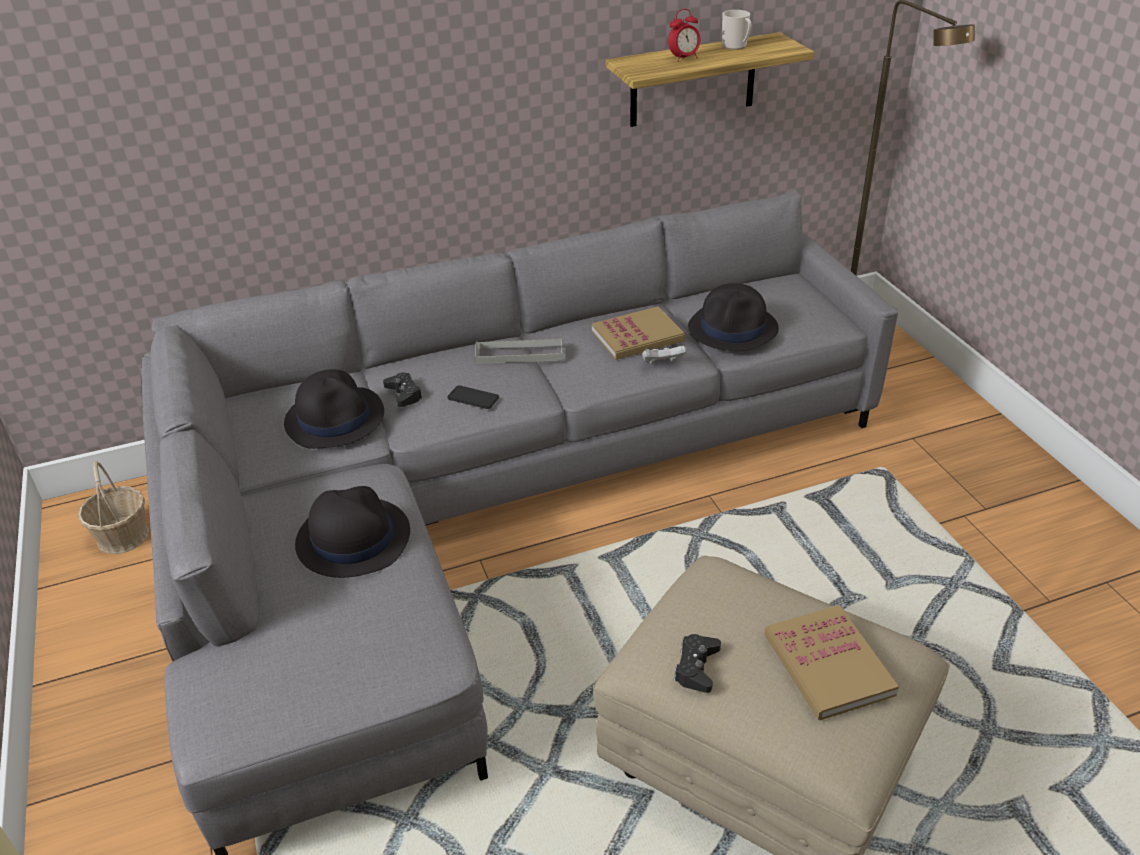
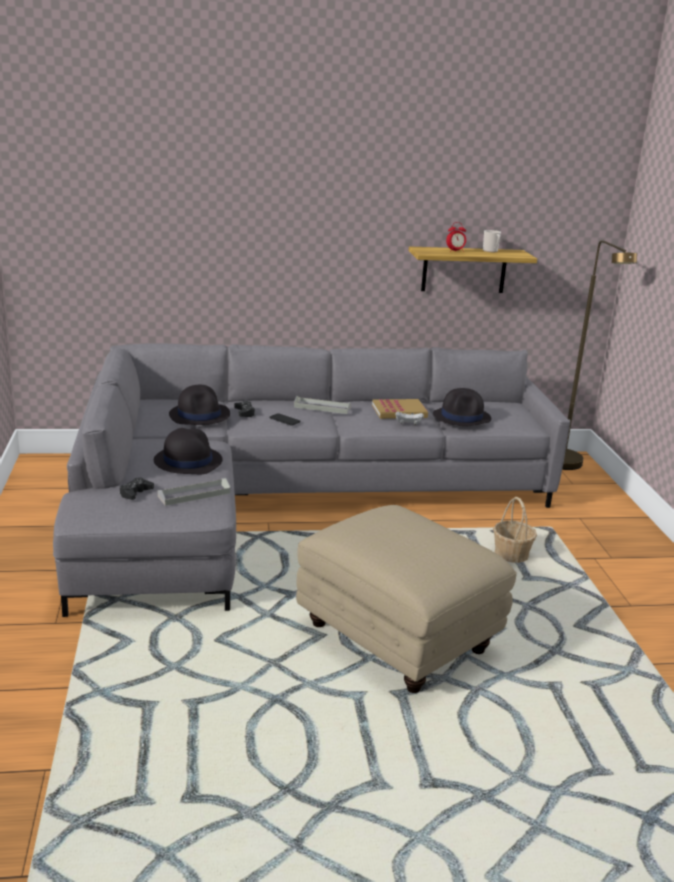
camera: 10 degrees right, 15 degrees down
(123, 536) = (60, 476): basket -> basket (511, 555)
(392, 624) = (194, 495): none -> grey tray
(696, 667) = (357, 535): black game controller -> black game controller (135, 493)
(828, 665) = (435, 547): book -> none

